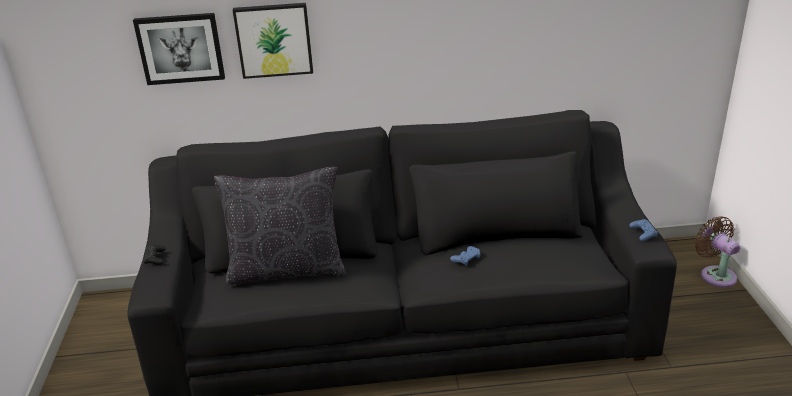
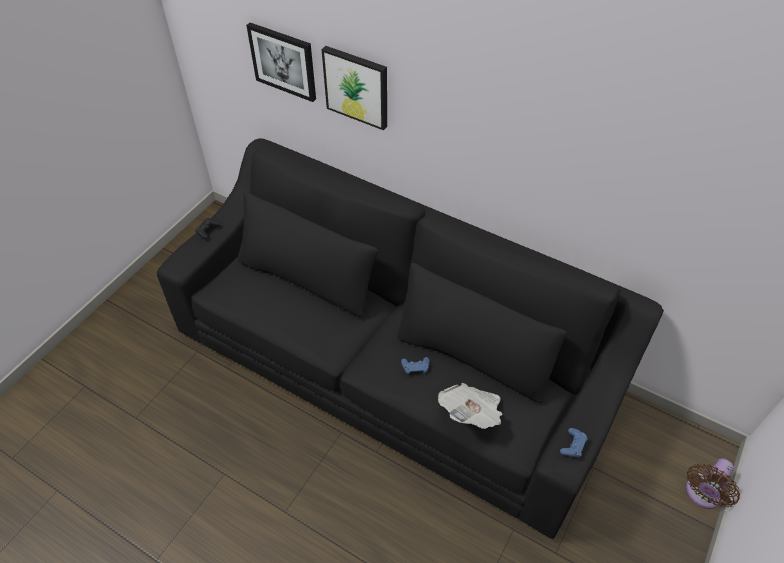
camera: 35 degrees right, 20 degrees up
(287, 270) = (285, 292): black pillow -> none
(545, 262) = (471, 413): none -> newspaper
(715, 275) = (702, 494): brown fan -> brown fan turned 150 degrees counterclockwise

